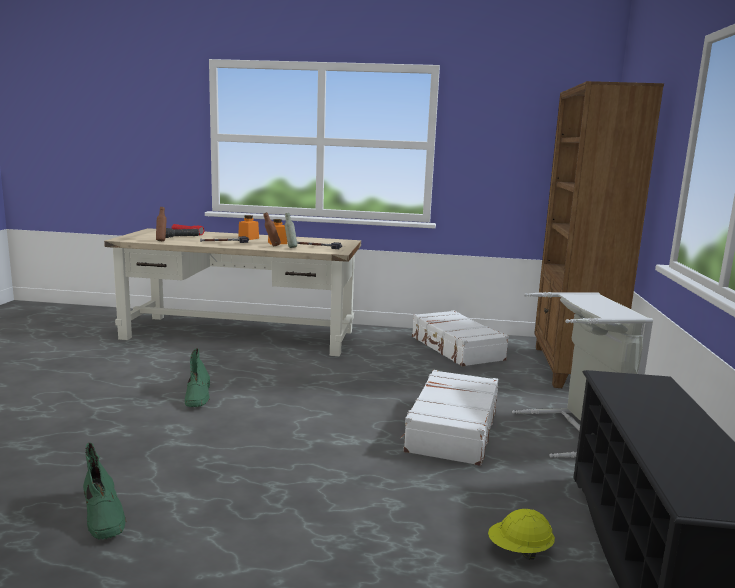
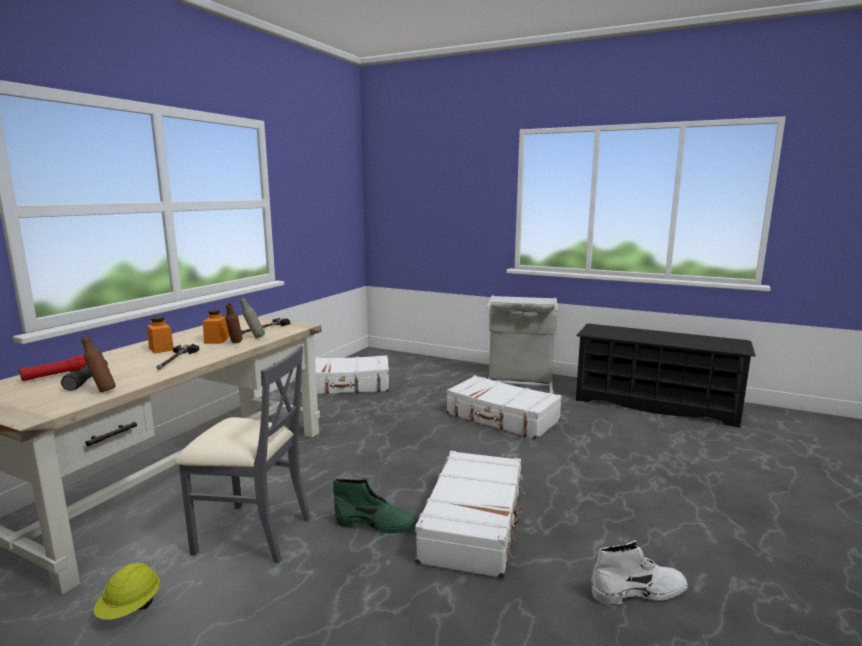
camera: 70 degrees left, 0 degrees up
(104, 516) = (639, 591): green boot -> white boot
(179, 364) = (252, 533): none -> grey chair
(207, 432) = (474, 523): none -> white suitcase
(519, 551) = (656, 431): yellow hard hat -> yellow hard hat (130, 609)
(571, 368) = (417, 362): brown bookcase -> none

